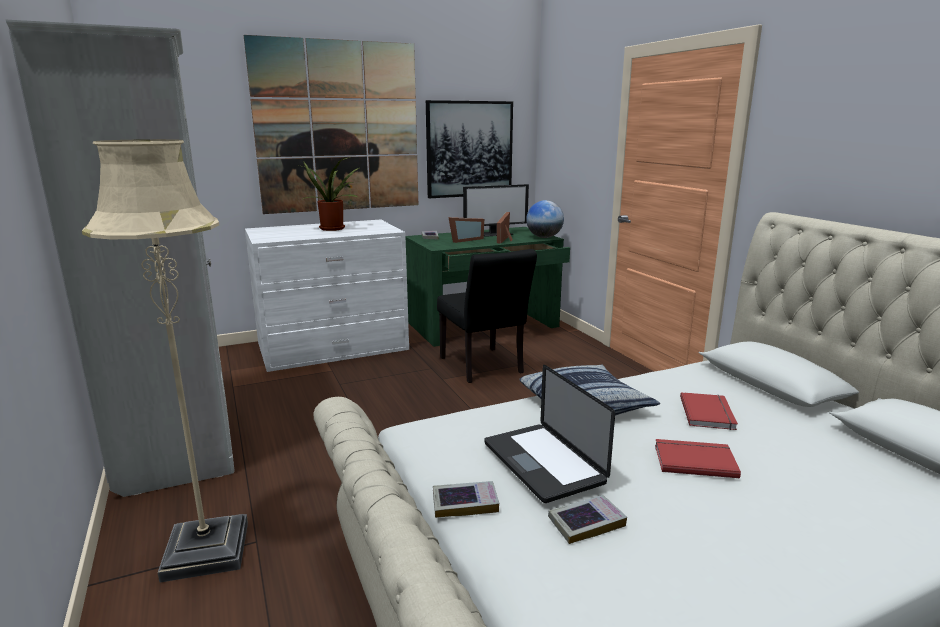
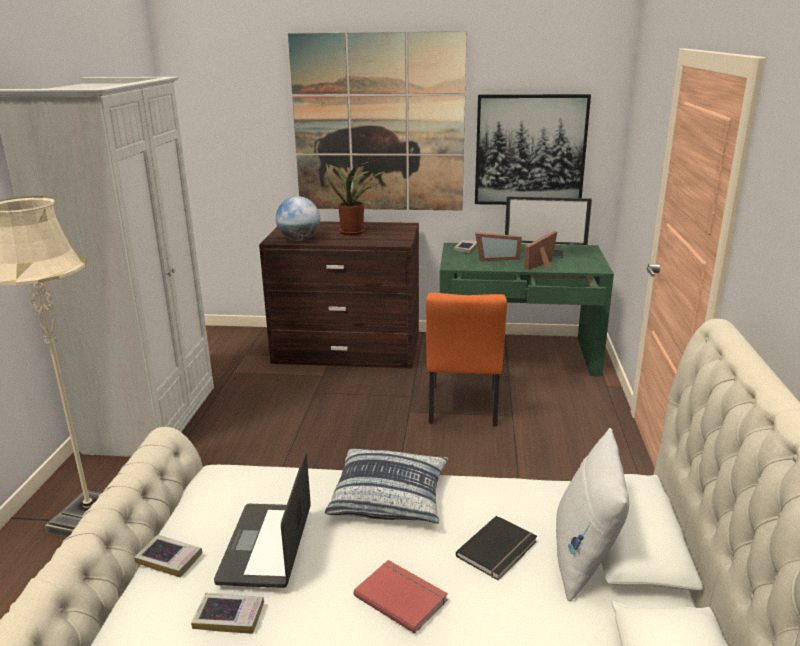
camera: 30 degrees right, 5 degrees up
(332, 346) = (348, 347): white dresser -> brown dresser
(484, 367) = (463, 409): black chair -> orange chair
(544, 237) = (593, 267): globe -> globe (299, 240)
(709, 413) = (499, 550): red book -> black book
(764, 402) = (584, 558): none -> grey pillow

